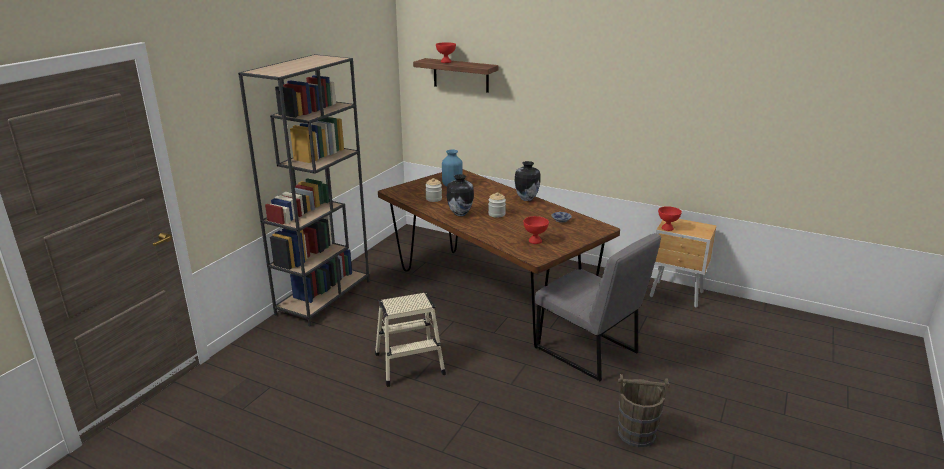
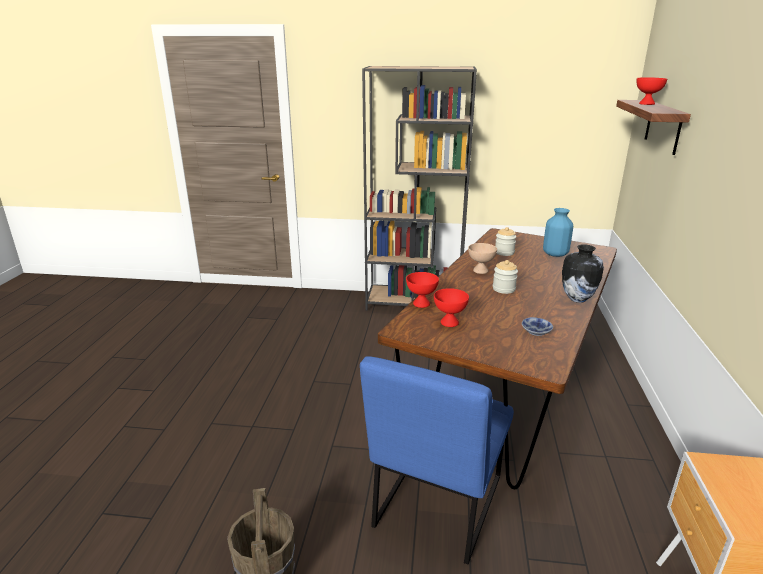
camera: 70 degrees right, 0 degrees up
(409, 363) = (337, 372): beige step ladder -> none
(460, 213) = (481, 270): vase -> beige bowl
(588, 351) = (436, 503): grey chair -> blue chair
(667, 228) = (708, 465): red bowl -> red bowl (421, 303)

